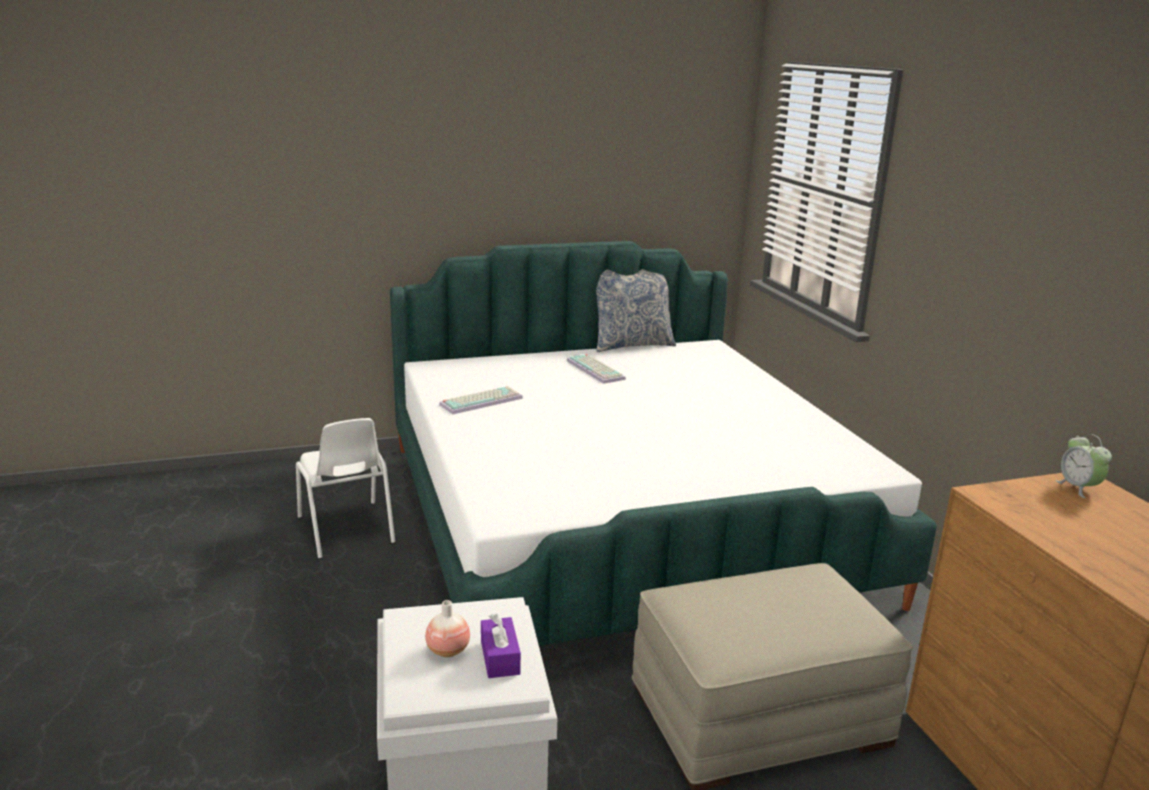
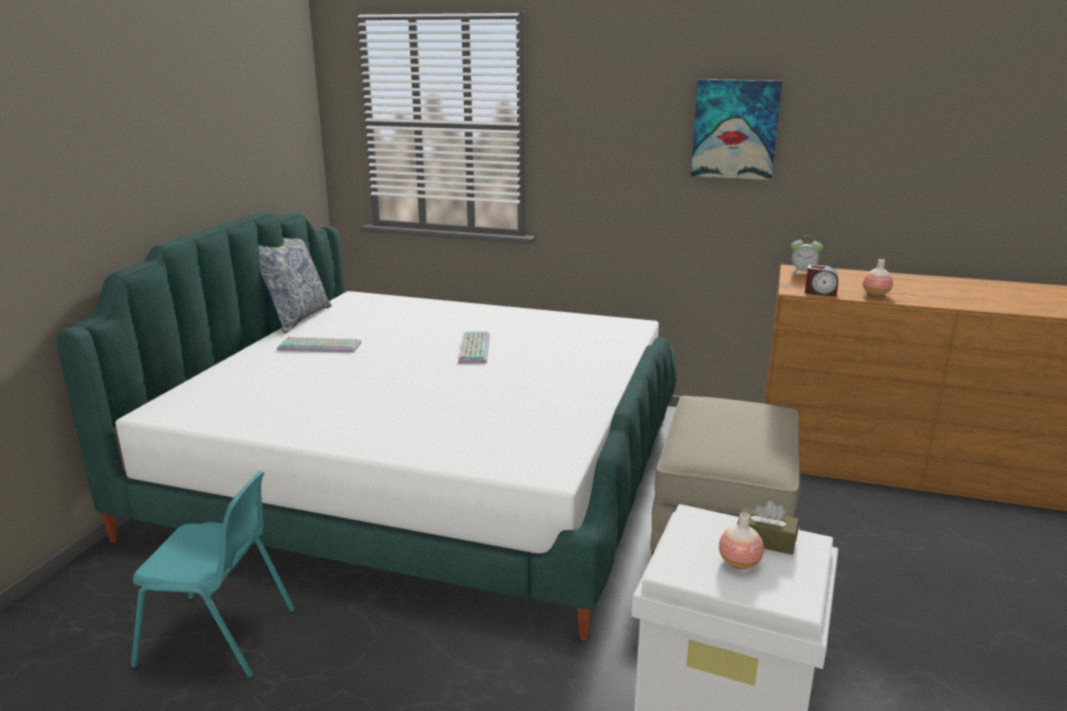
camera: 55 degrees left, 0 degrees up
(346, 530) = (220, 637): white chair -> turquoise chair
(481, 401) = (295, 410): keyboard -> keyboard (473, 348)
(500, 657) = (765, 540): purple tissue box -> brown tissue box
(1011, 511) = (820, 292): none -> alarm clock
(1073, 256) = (735, 129): none -> picture
(1086, 549) = (875, 294): none -> vase

